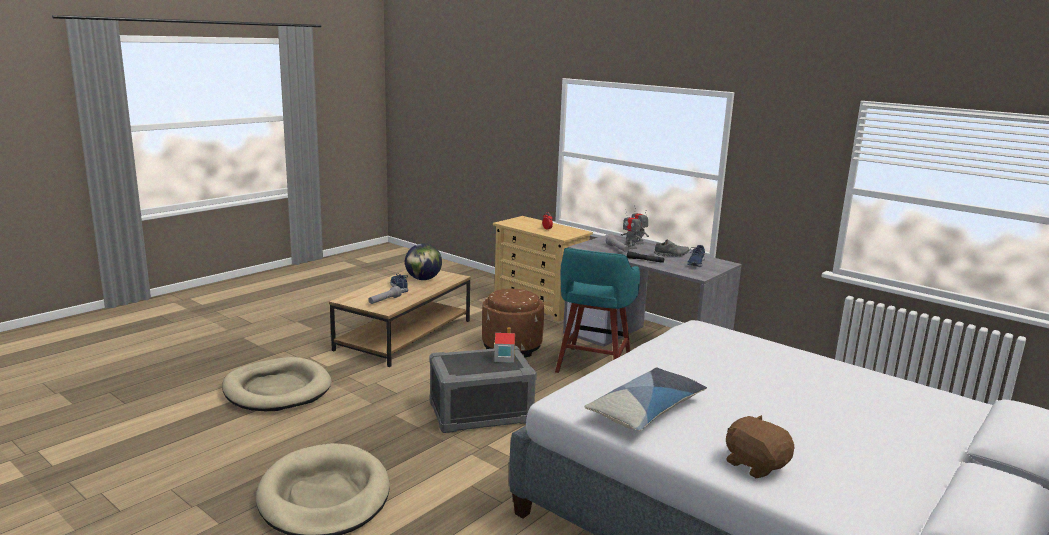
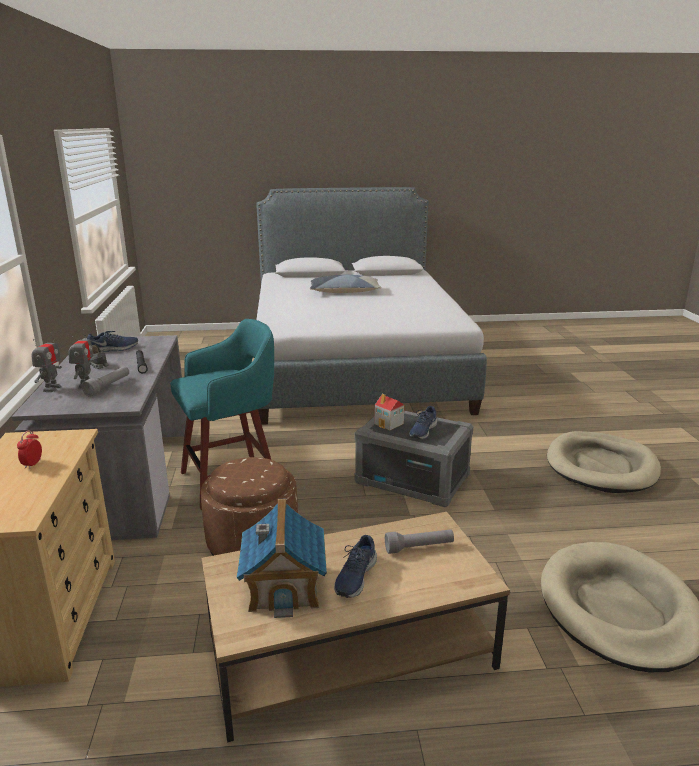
camera: 135 degrees left, 5 degrees up
(423, 279) = (284, 586): globe -> toy house
(471, 361) = (422, 431): none -> blue shoe
(647, 410) = (426, 311): pillow -> pillow (344, 292)
(755, 465) = (423, 292): brown plush toy -> none

